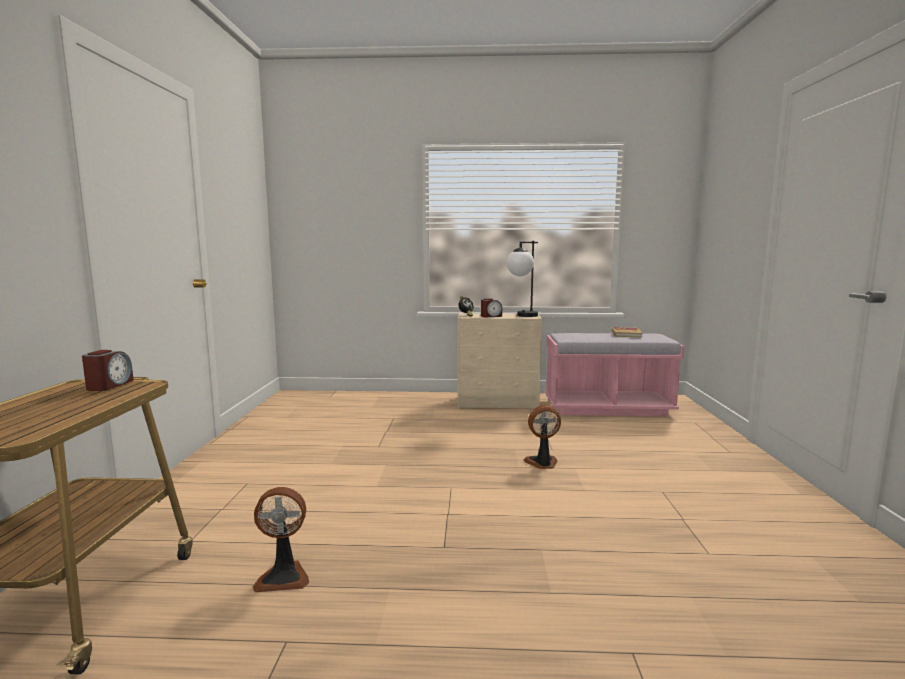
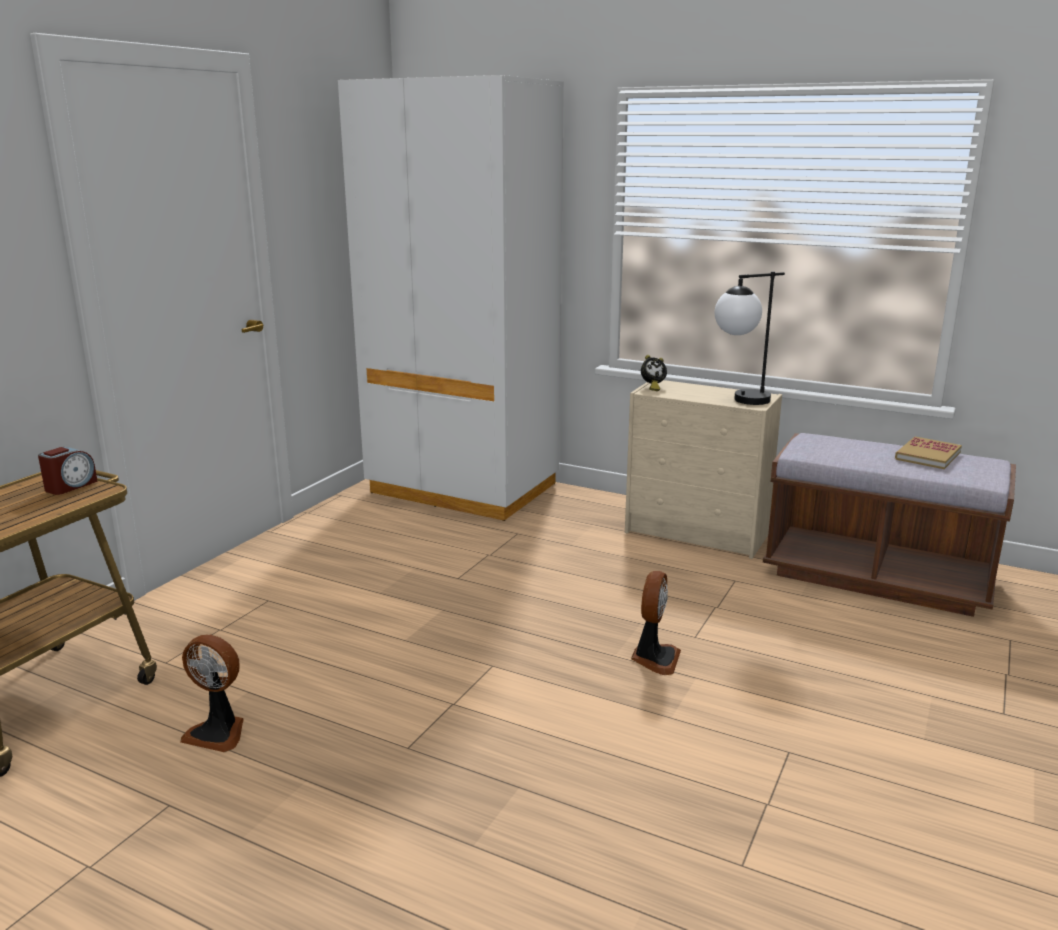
camera: 25 degrees right, 10 degrees up
(333, 401) = (463, 488): none -> white wardrobe
(491, 316) = (689, 395): alarm clock -> none
(542, 463) = (654, 658): fan -> fan turned 90 degrees clockwise
(607, 408) = (877, 577): pink bench -> brown bench

